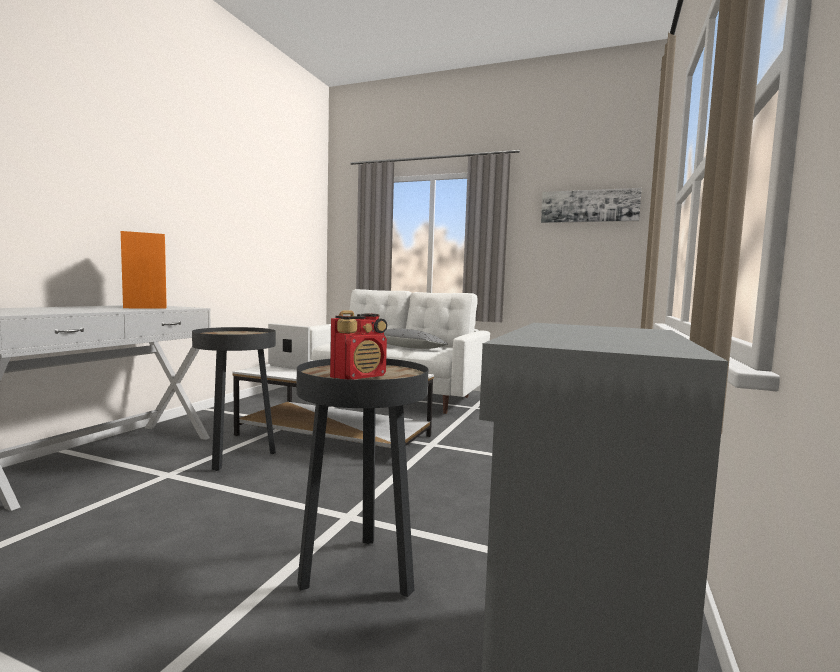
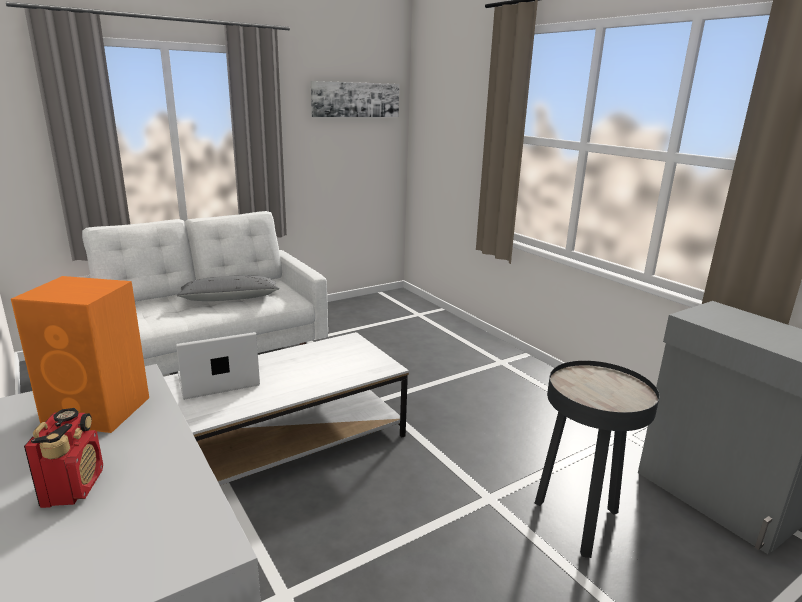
camera: 55 degrees left, 15 degrees up
(235, 457) = (281, 528): black side table -> none
(359, 377) = (618, 394): radio -> radio (73, 486)

